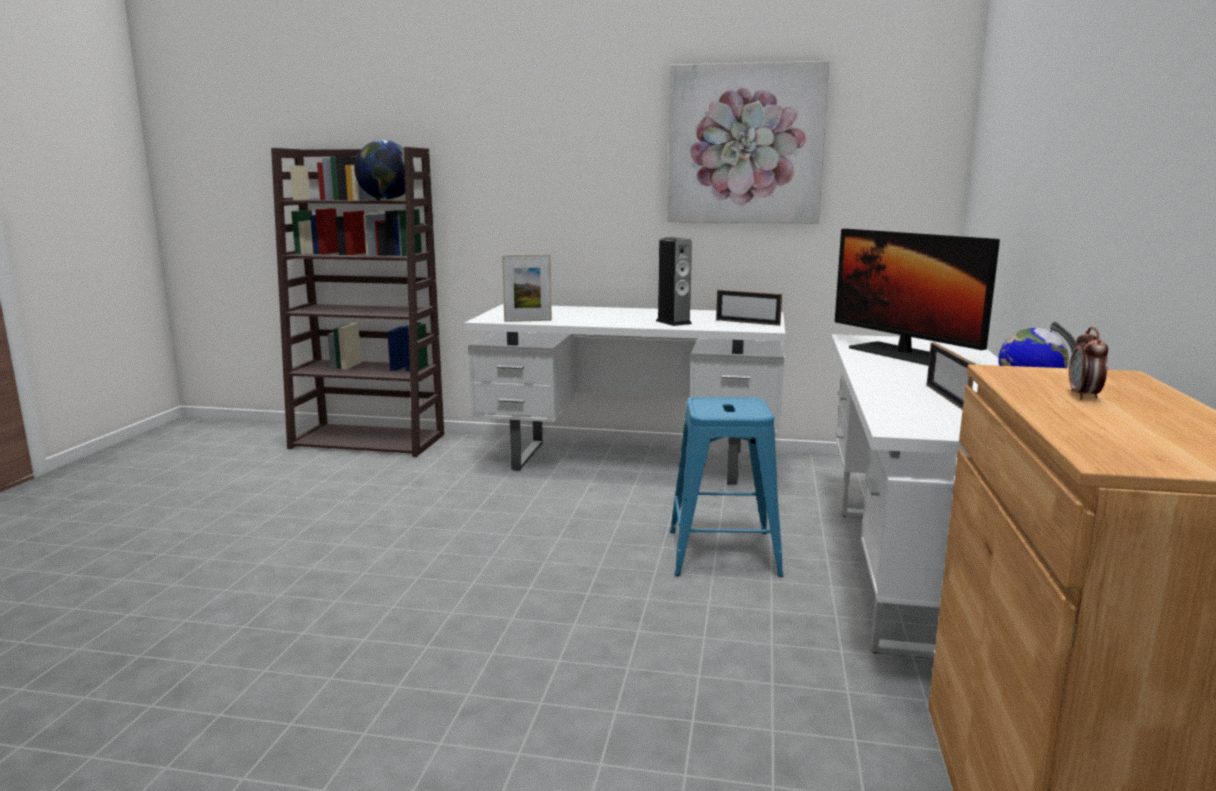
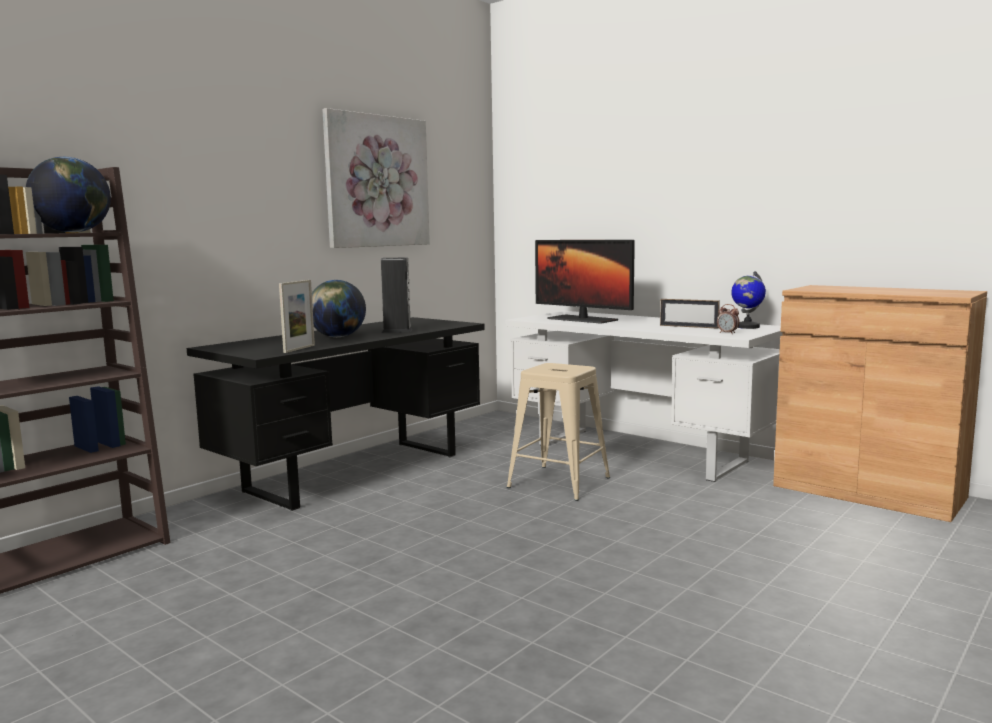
camera: 60 degrees left, 5 degrees down
(607, 317) = (337, 337): none -> globe
(629, 462) = (355, 472): white desk -> black desk
(724, 553) = (559, 482): blue stool -> beige stool
(747, 322) = (434, 323): picture frame -> none
(902, 354) = (582, 319): monitor -> monitor turned 45 degrees clockwise
(1084, 396) = (856, 289): alarm clock -> alarm clock (727, 333)

